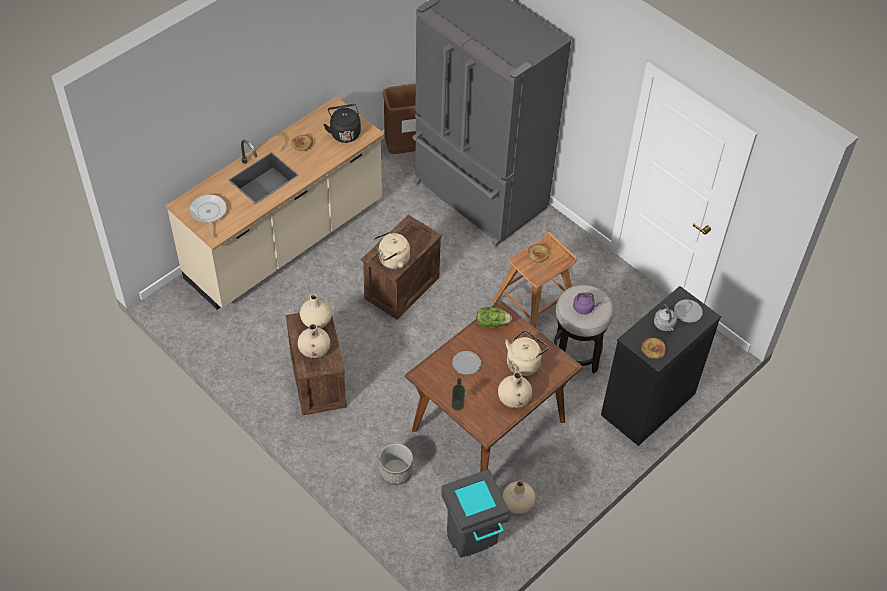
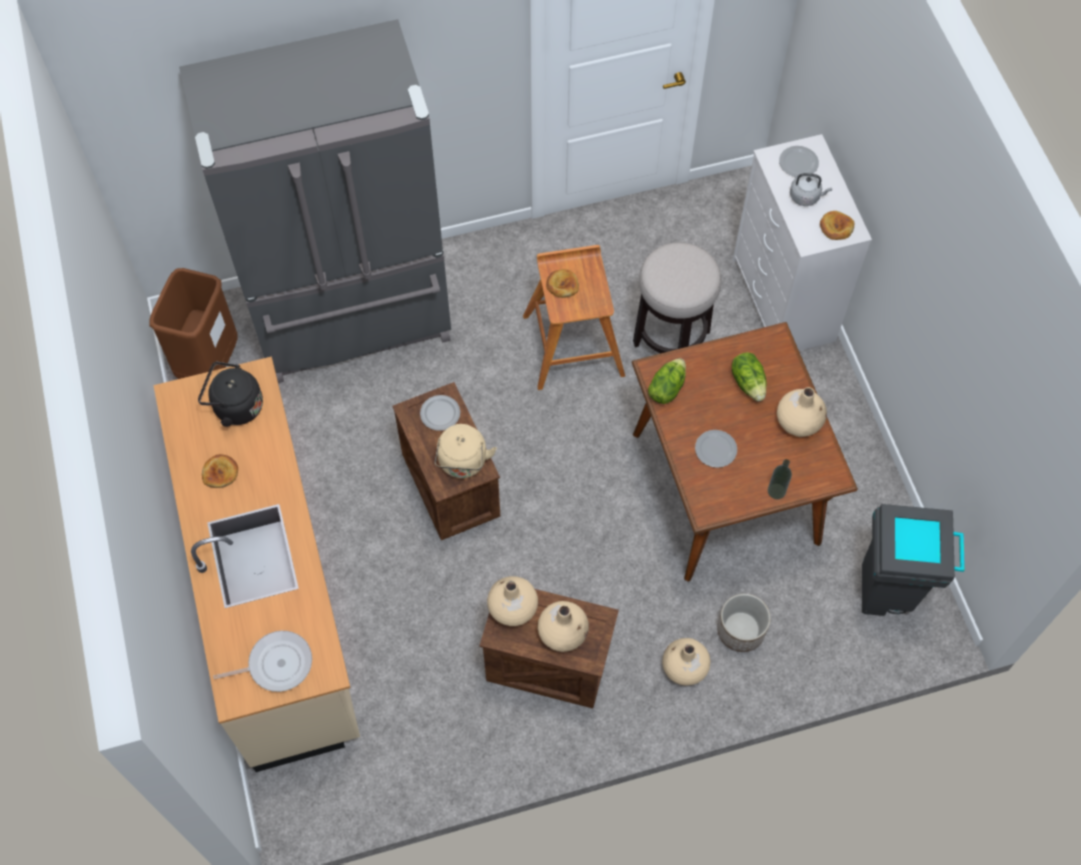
camera: 60 degrees left, 10 degrees up
(208, 213) = (276, 664): frying pan -> frying pan turned 150 degrees clockwise
(417, 237) = (439, 413): none -> plate
(517, 503) = (853, 511): beige vase -> beige vase (684, 668)
(524, 362) = (748, 382): beige kettle -> lettuce
(584, 308) = (687, 276): purple kettle -> none
(647, 405) = (784, 300): black dresser -> white dresser

